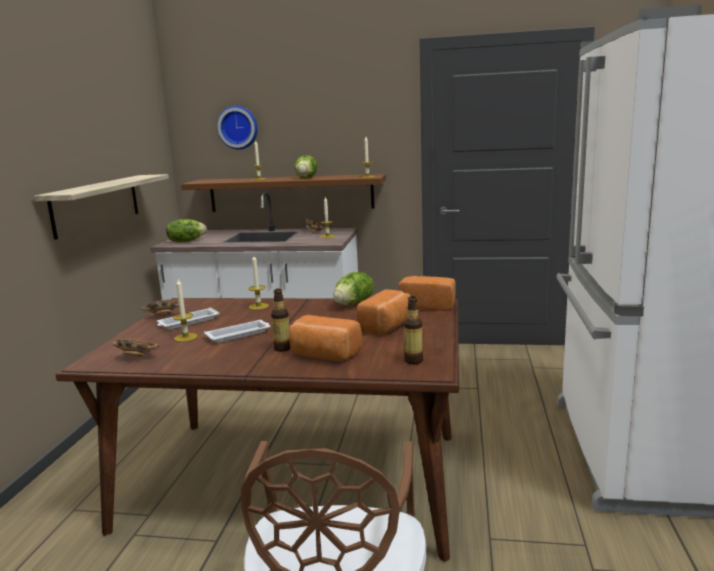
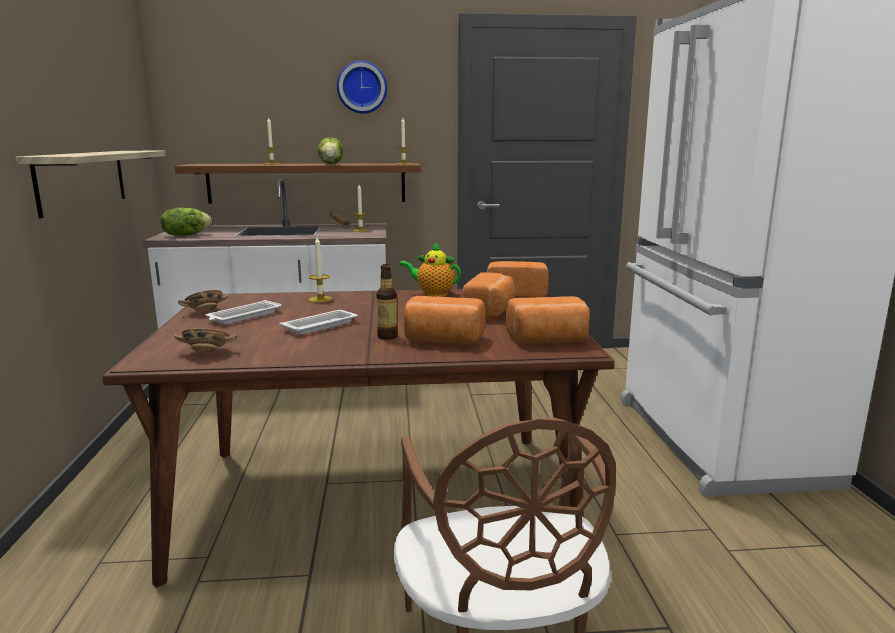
camera: 15 degrees left, 0 degrees up
(185, 337) = (254, 331): candle -> none
(238, 127) = (243, 102): wall clock -> wall clock (362, 87)
(354, 304) = (433, 294): lettuce -> teapot
(413, 361) = (548, 341): bottle -> bread

